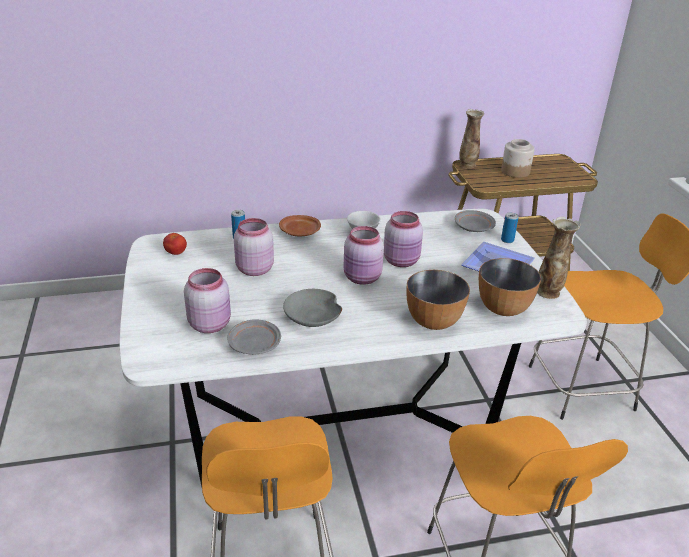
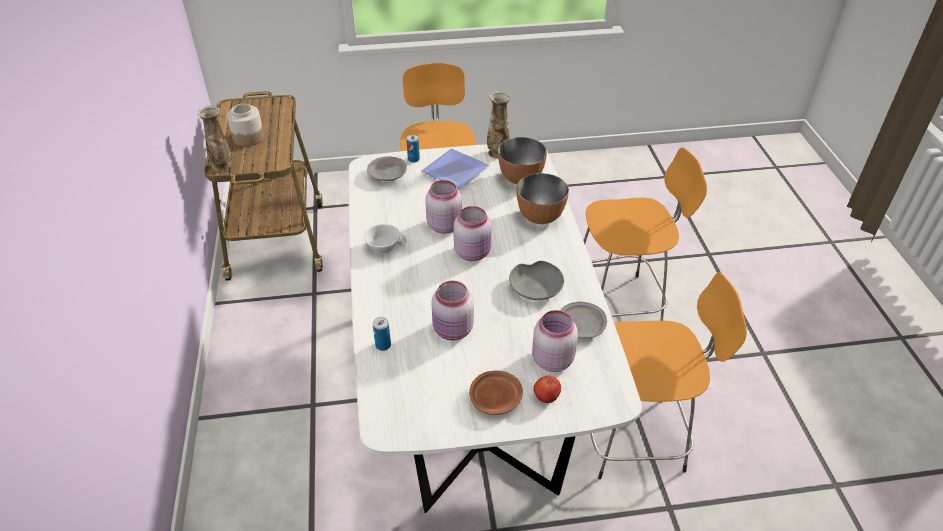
camera: 85 degrees left, 10 degrees up
(176, 253) = (411, 402): tomato -> tomato (546, 397)
(300, 232) = (378, 294): brown plate -> brown plate (496, 398)

